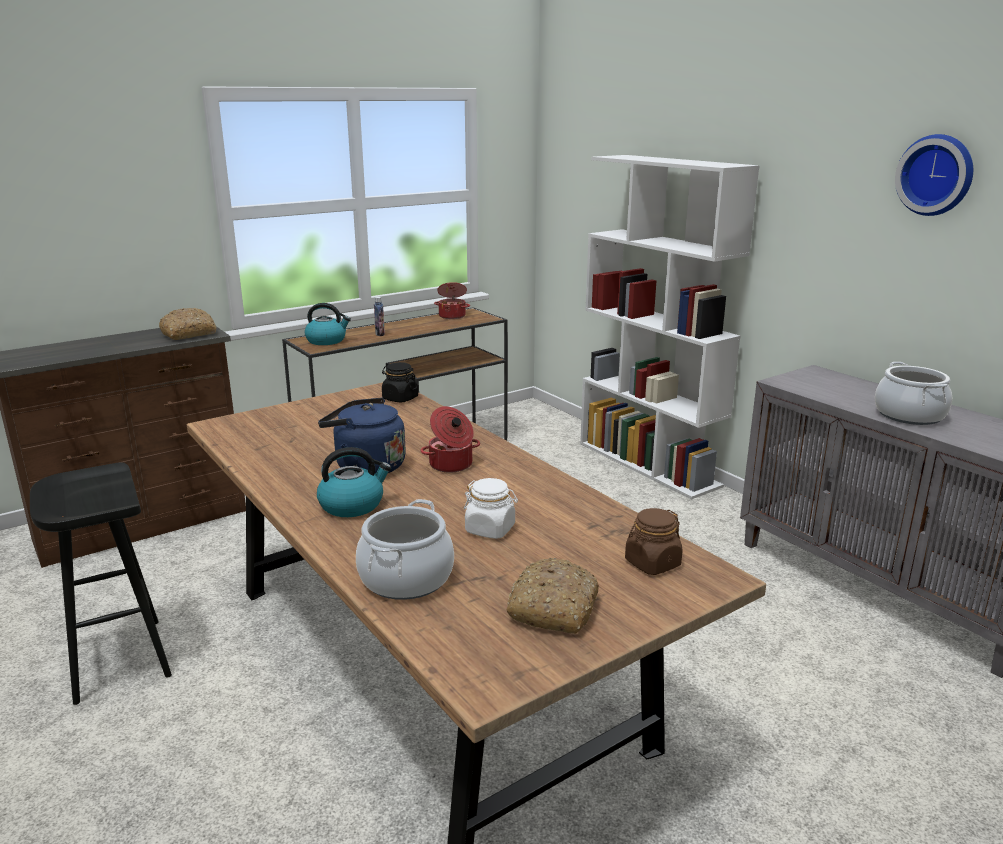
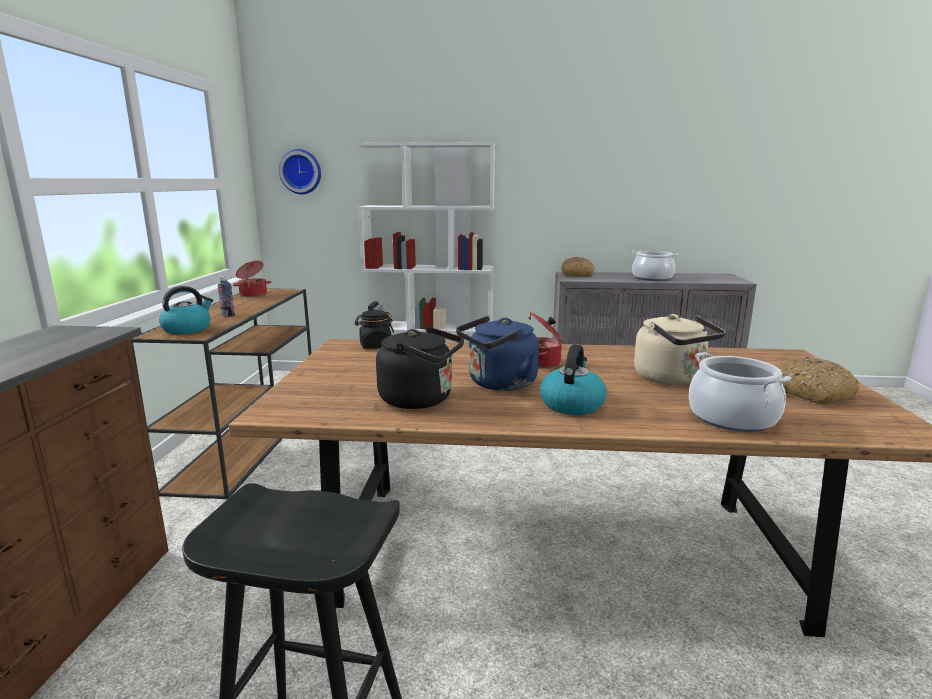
camera: 50 degrees left, 5 degrees down
(189, 333) = (74, 336): bread -> bread (576, 274)
(293, 454) = (421, 400): none -> black kettle
(490, 529) = (672, 379): white jar -> beige kettle
(652, 563) = (762, 360): brown jar -> none
(936, 175) = (620, 141): wall clock -> wall clock (301, 172)

